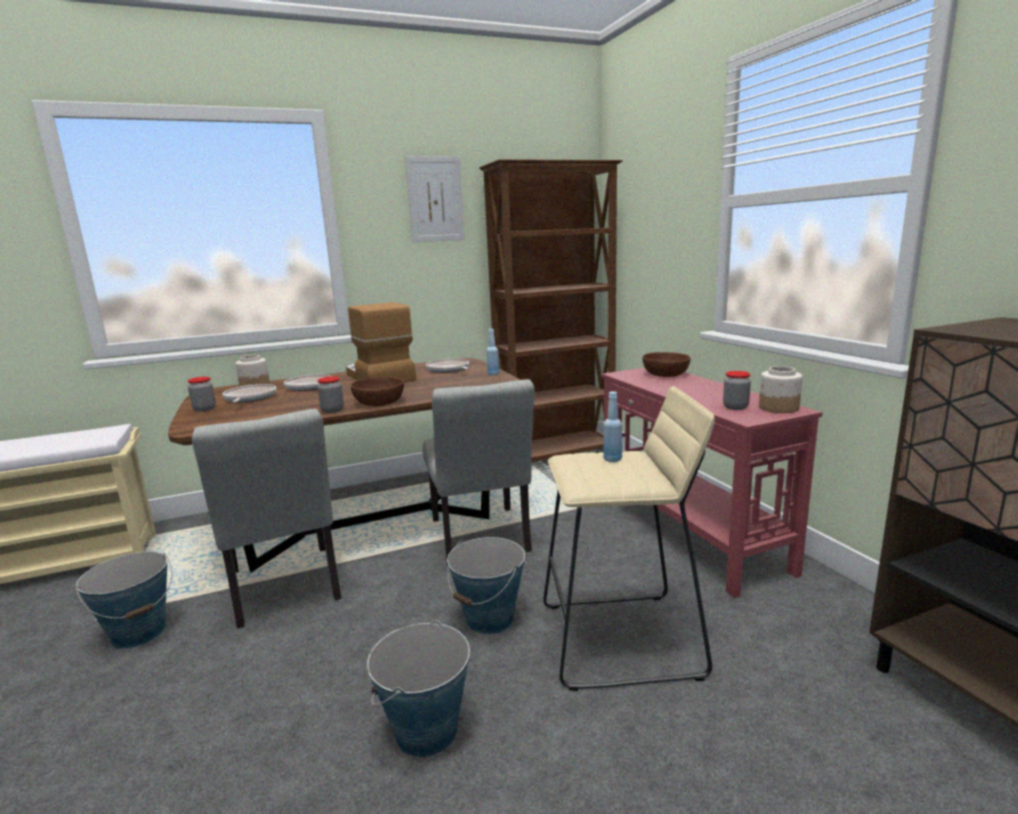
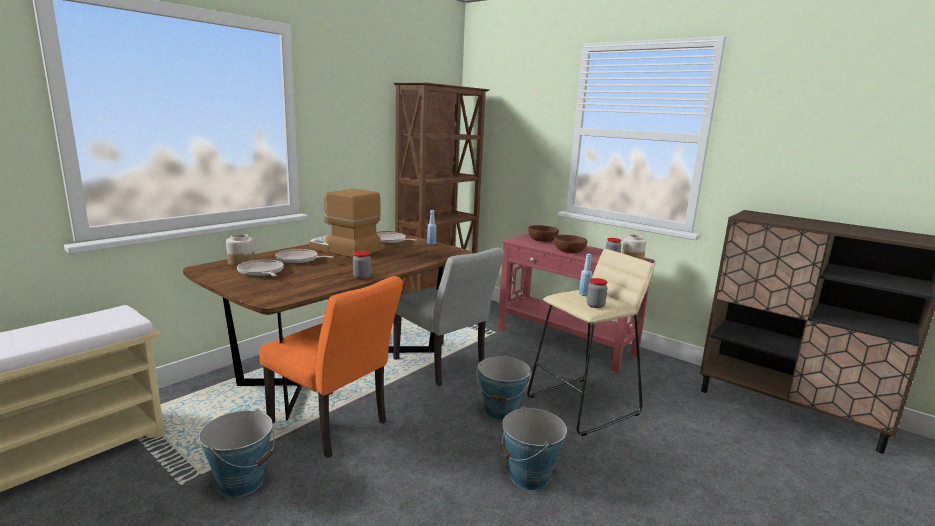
camera: 30 degrees left, 0 degrees up
(204, 409) = (238, 284): jar -> jar (595, 305)
(285, 590) = (334, 426): grey chair -> orange chair
(379, 402) = (388, 269): brown bowl -> brown bowl (569, 251)
(435, 199) = (363, 104): picture -> none

